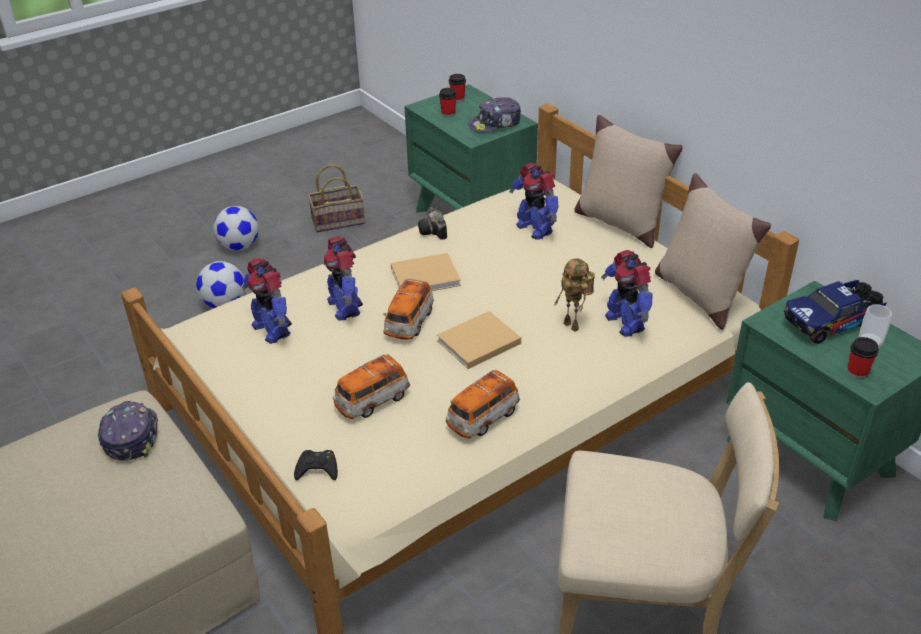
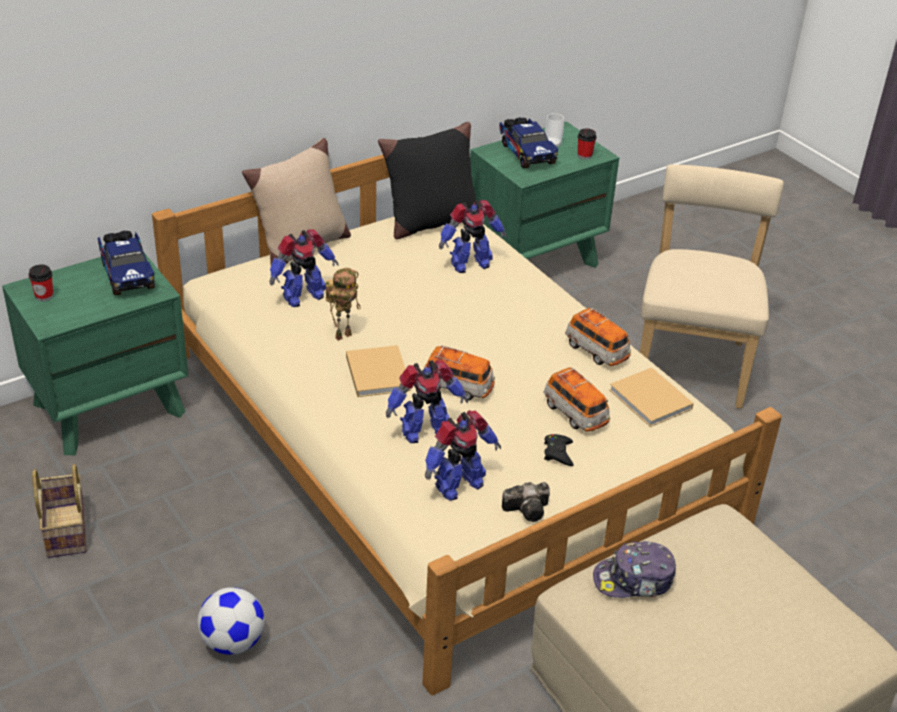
camera: 90 degrees left, 0 degrees up
(239, 246) = (91, 636): football -> none
(317, 469) = (665, 448): black game controller -> black game controller (558, 453)
(434, 232) = (290, 363): camera -> camera (529, 509)
(448, 114) = (82, 305): cup -> none
(477, 343) = (492, 347): beige book -> beige book (651, 401)
(495, 124) = (127, 273): cap -> toy truck
(573, 326) = (472, 291): toy robot -> toy robot (343, 335)
(699, 294) = (430, 223): beige pillow -> black pillow

